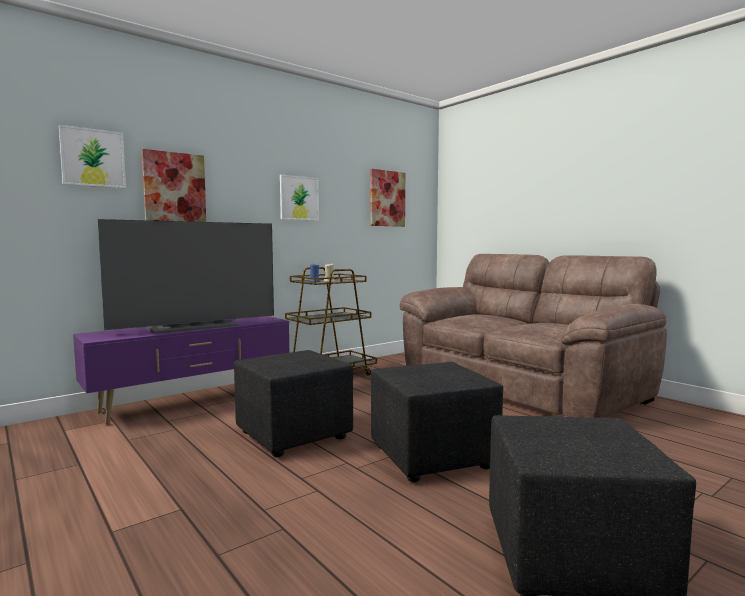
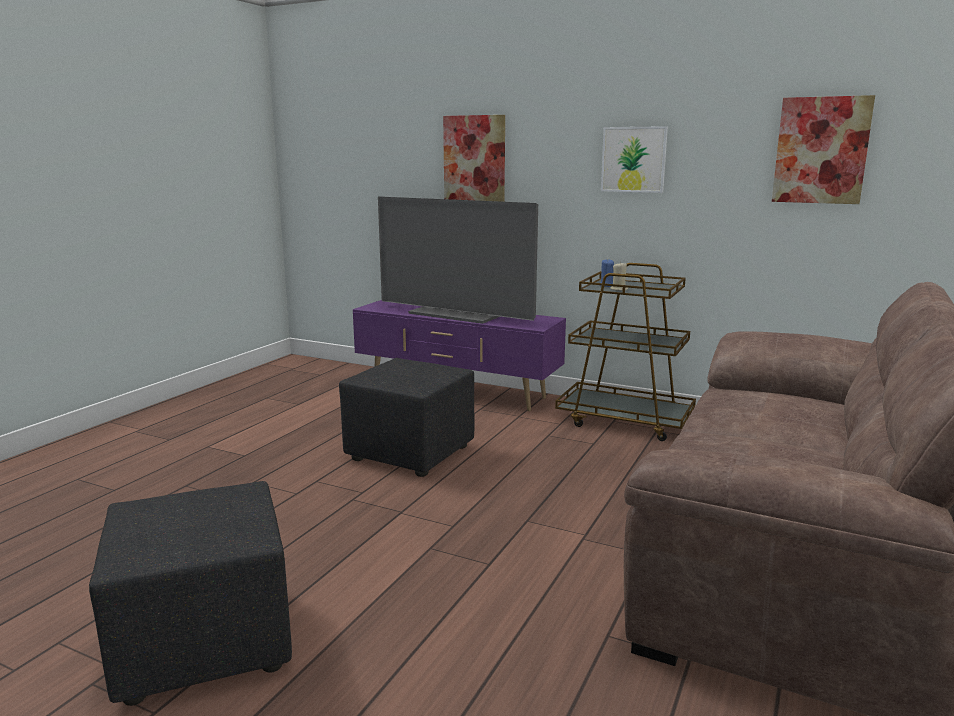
camera: 65 degrees right, 10 degrees up
(93, 158) = (406, 131): picture -> none
(430, 457) = (406, 531): black ottoman -> none

